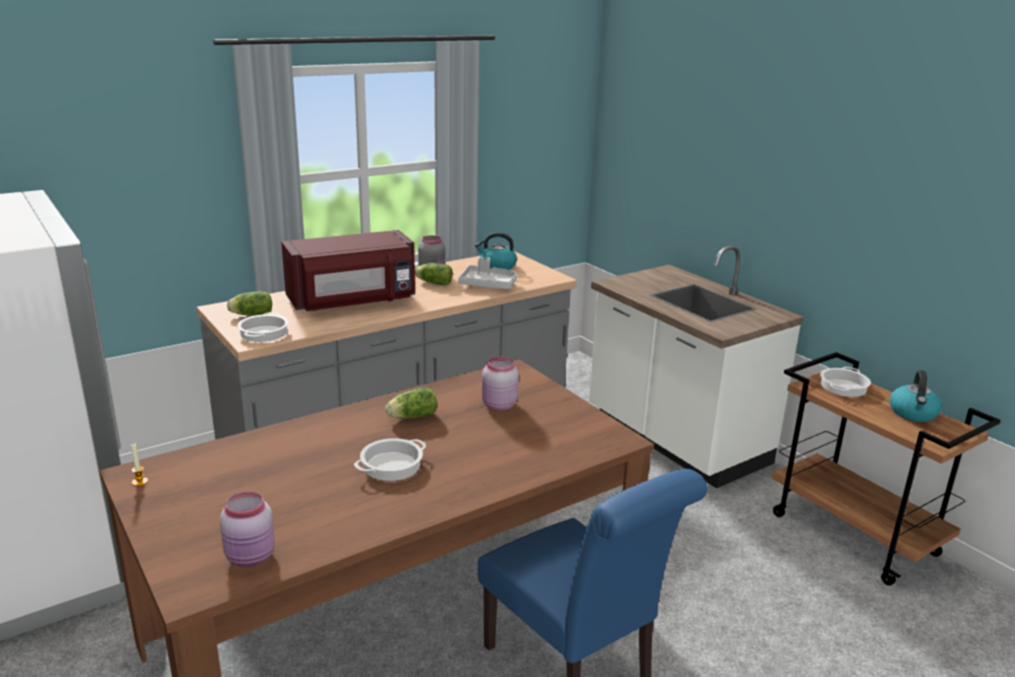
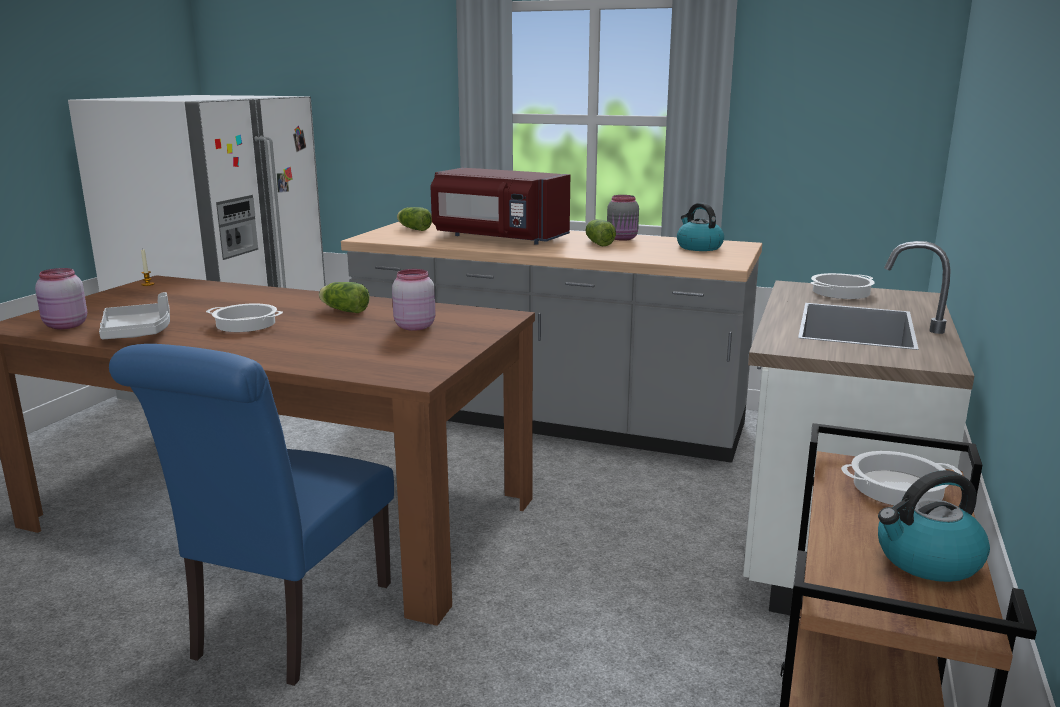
camera: 55 degrees right, 5 degrees down
(263, 333) = (385, 237): cooking pot -> cooking pot (840, 292)
(488, 285) = (640, 254): grey tray -> grey tray (138, 332)

